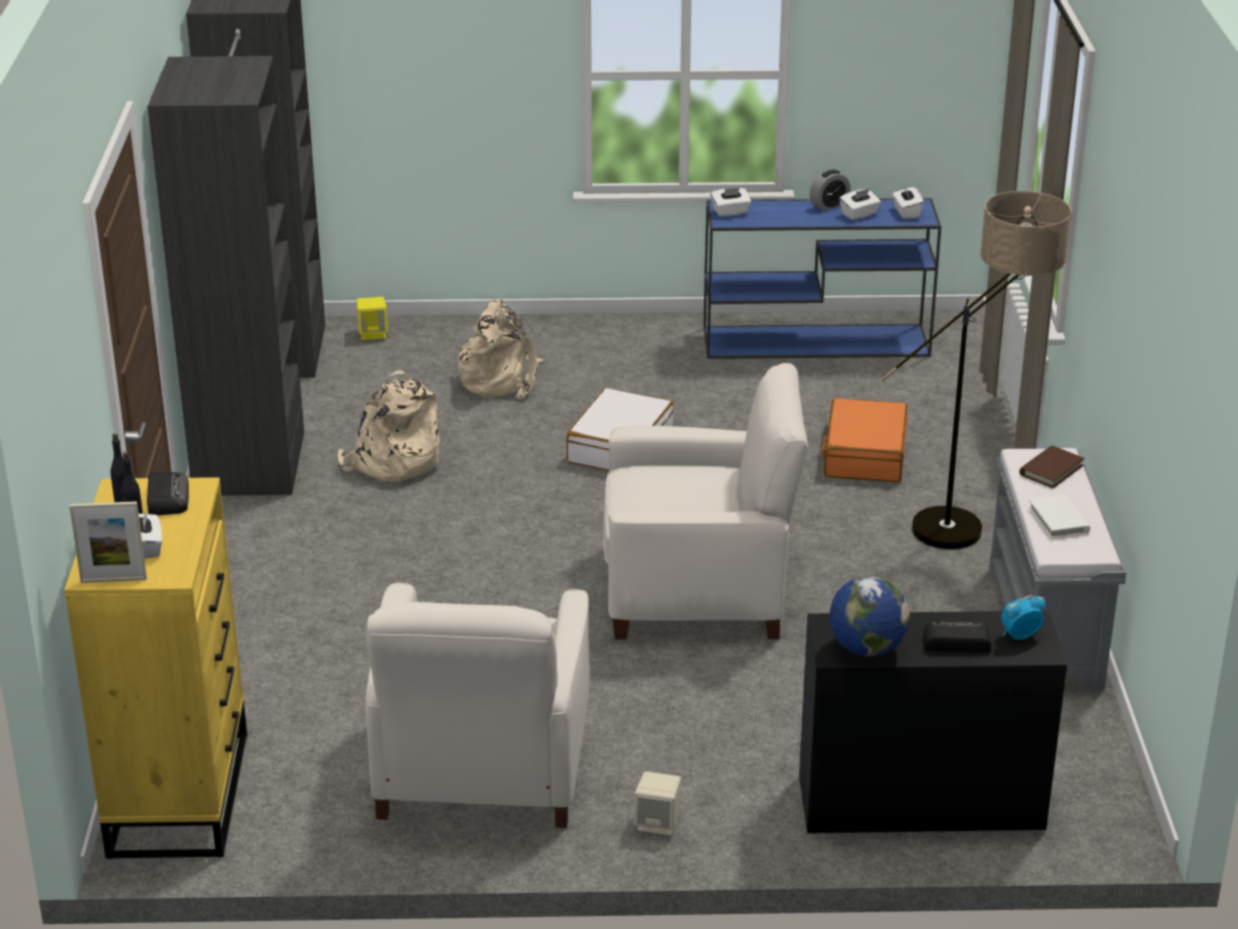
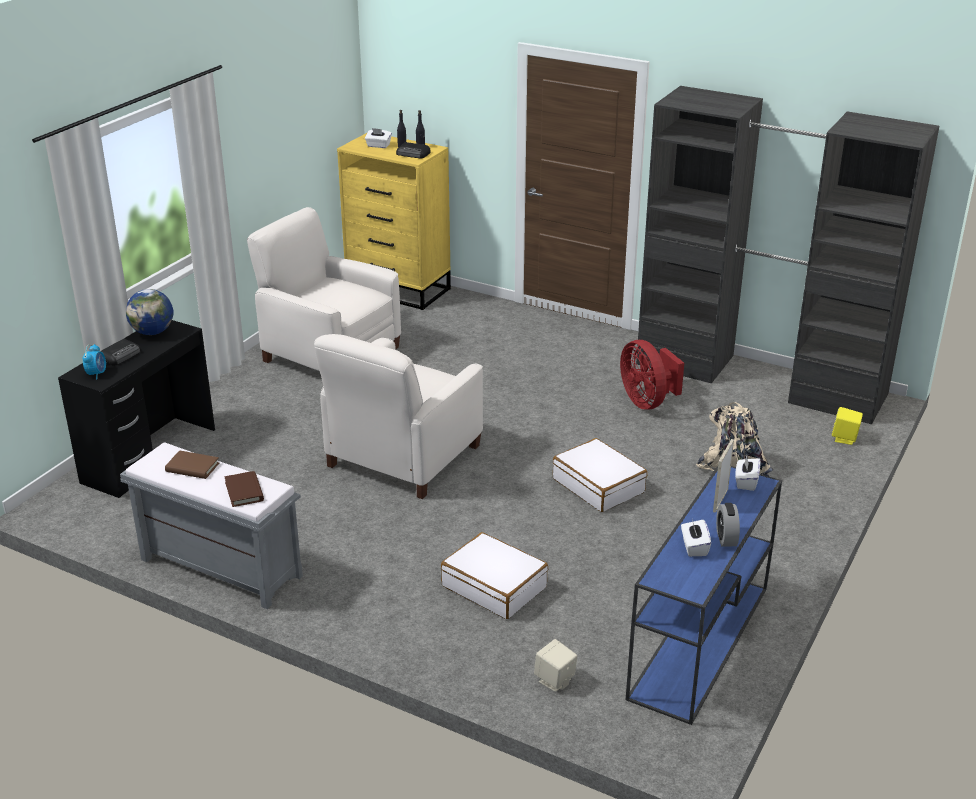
camera: 120 degrees right, 0 degrees up
(113, 580) = (362, 138): picture frame -> picture frame (720, 500)
(392, 463) = (647, 401): beige backpack -> red fan
(658, 823) = (235, 383): beige speaker -> beige speaker (555, 680)
(864, 455) = (494, 586): orange suitcase -> white suitcase
(906, 212) = (679, 576): white tissue box -> none
(973, 527) = (354, 593): floor lamp -> none
(1058, 520) = (192, 467): white book -> brown book

